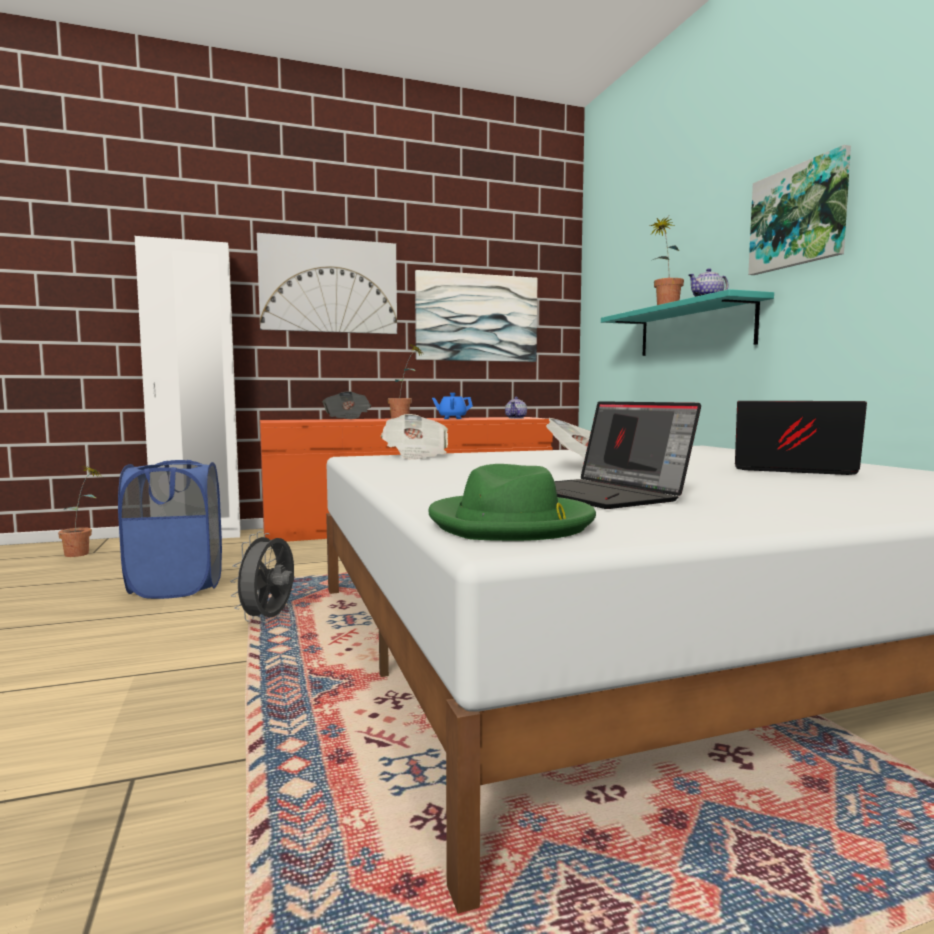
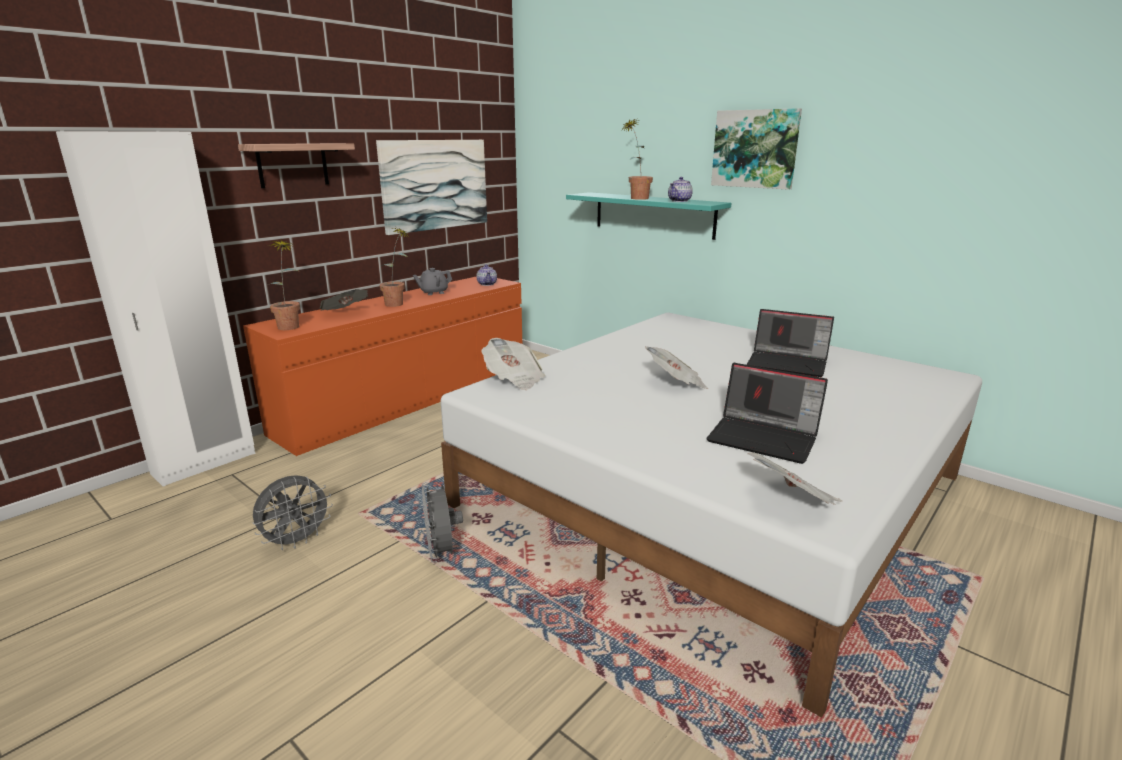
camera: 30 degrees left, 15 degrees up
(83, 552) = (98, 522): potted plant -> potted plant (290, 325)
(177, 587) = (297, 541): blue laundry basket -> grey fan
(329, 286) = (292, 165): picture -> shelf
(452, 418) = (433, 292): blue teapot -> grey teapot
(511, 524) = (793, 501): green hat -> newspaper
(791, 470) = (788, 363): laptop -> laptop turned 150 degrees counterclockwise

